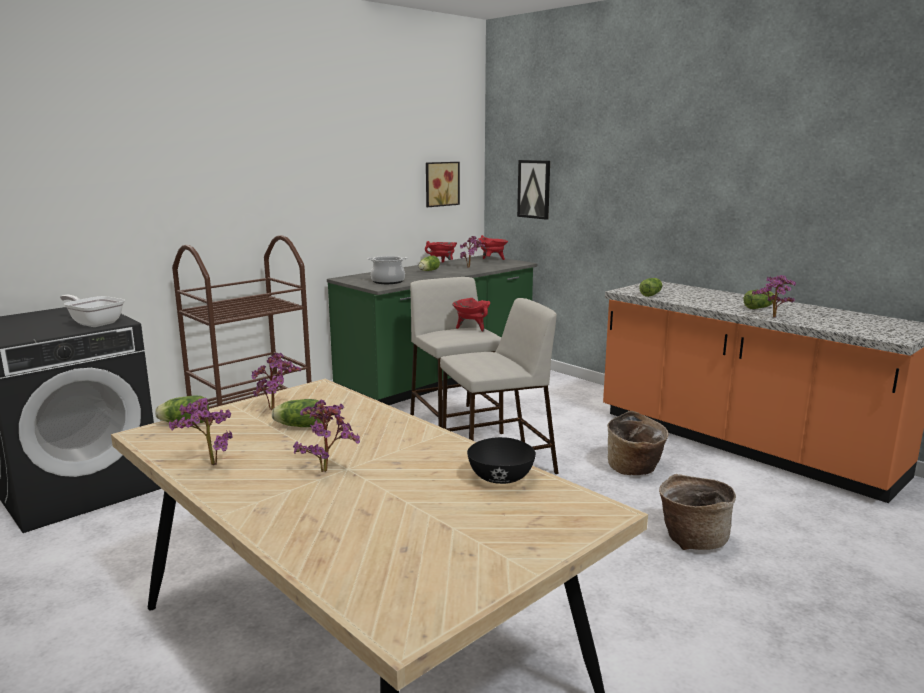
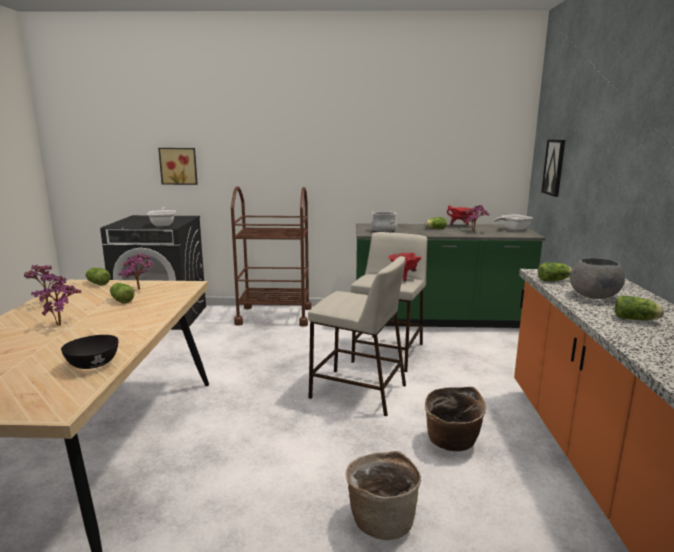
camera: 45 degrees right, 0 degrees up
(440, 184) = (478, 159): picture -> picture (179, 166)
(492, 260) = (512, 229): red cooking pot -> frying pan
(702, 299) = (593, 296): none -> grey bowl
(773, 318) = (613, 332): potted plant -> none

